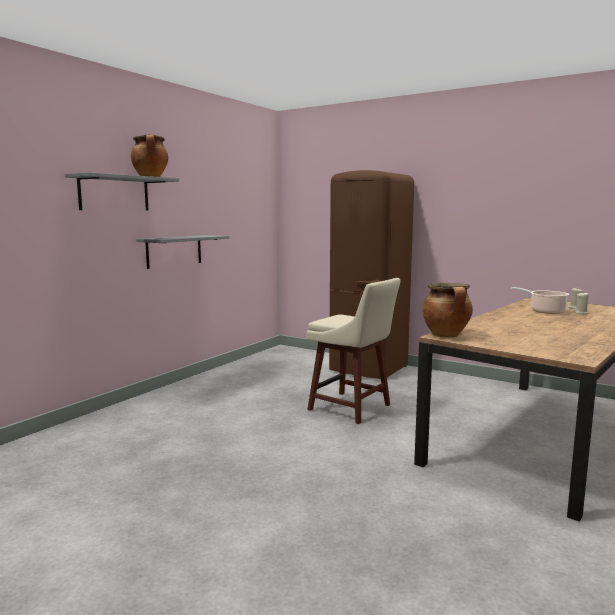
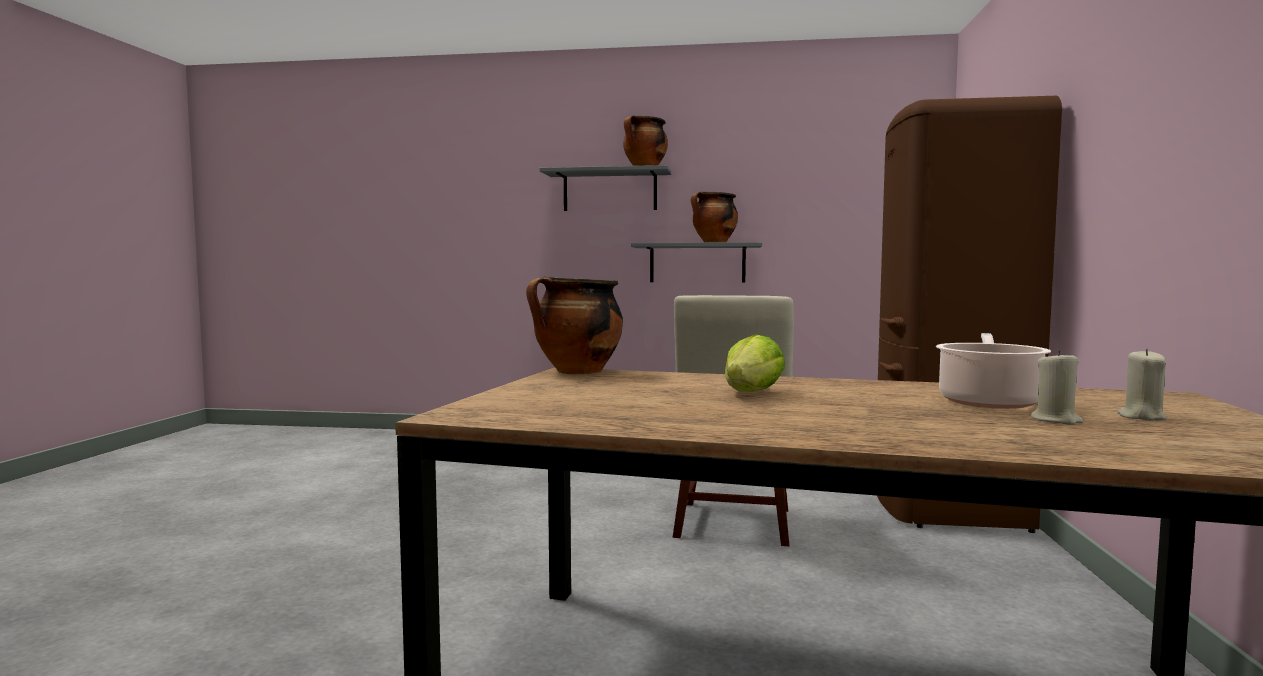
camera: 65 degrees right, 5 degrees down
(197, 236) = (714, 242): none -> cooking pot
(523, 325) = (752, 393): none -> lettuce

